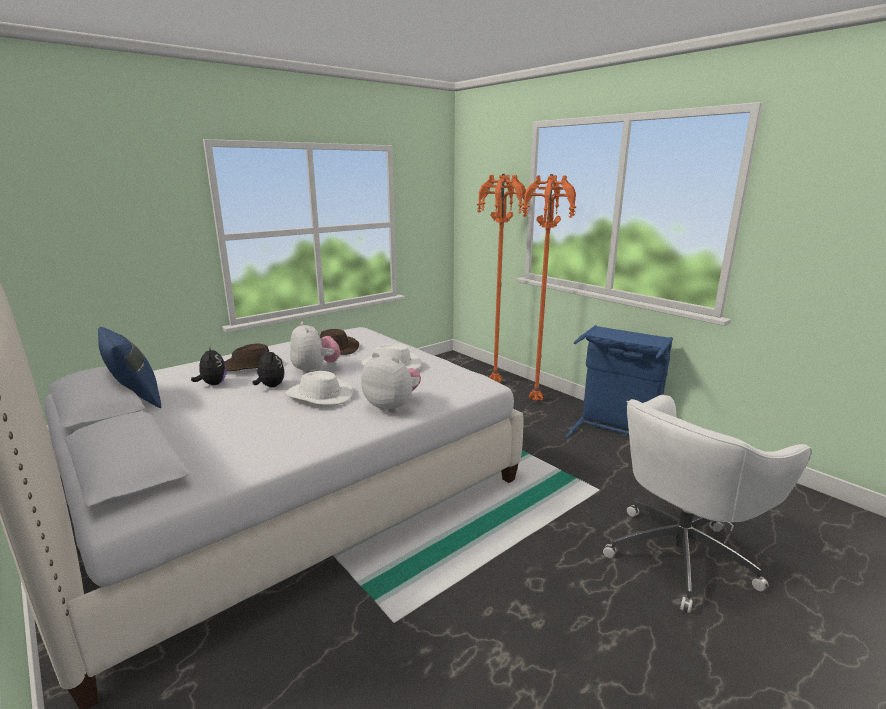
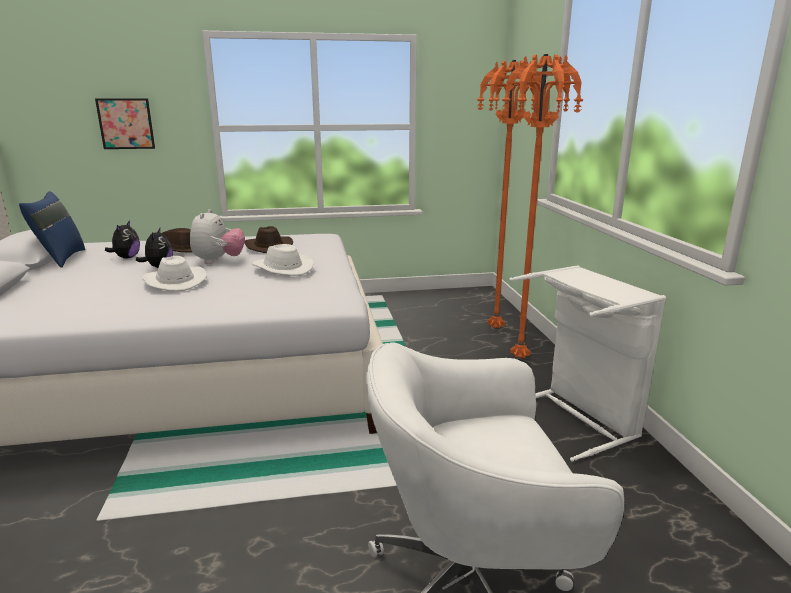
camera: 30 degrees right, 0 degrees up
(122, 239) = (126, 123): none -> picture
(392, 406) = (213, 303): plush toy -> none
(614, 432) = (577, 419): blue laundry basket -> white laundry basket

